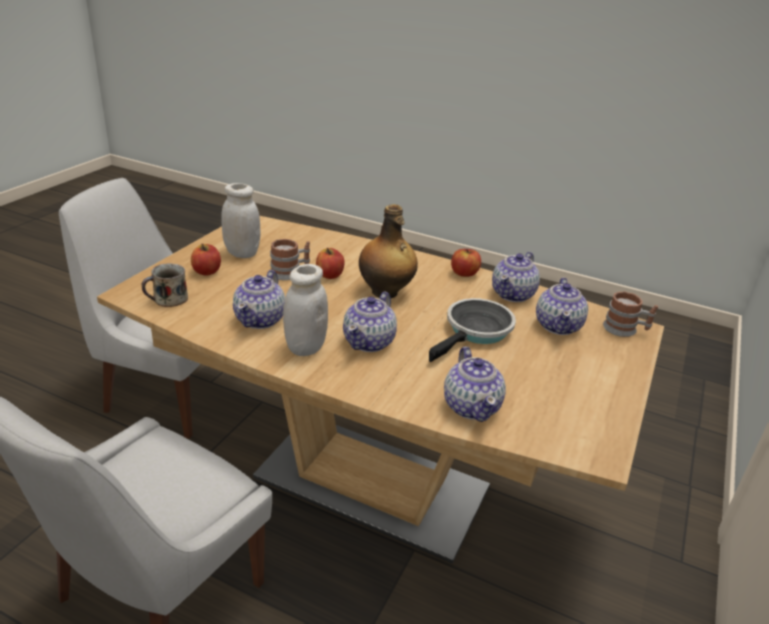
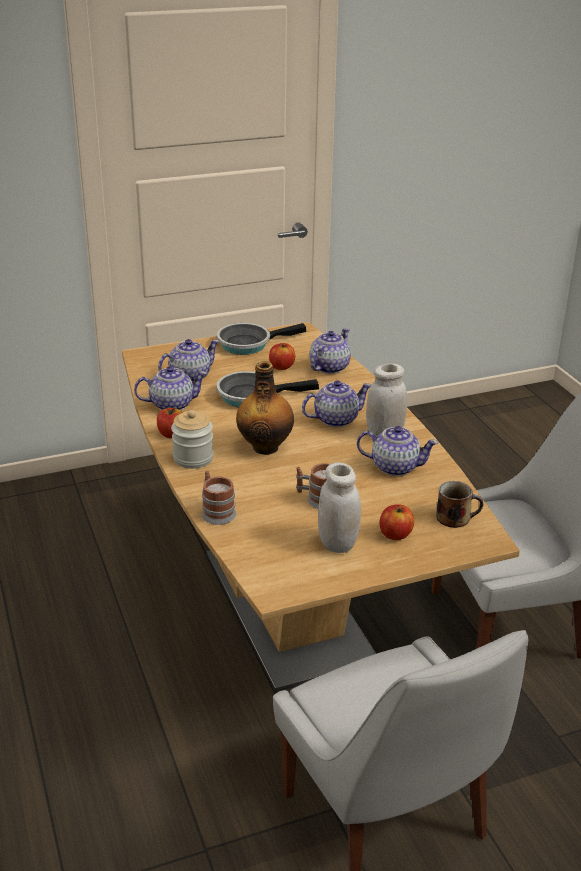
camera: 135 degrees left, 0 degrees up
(260, 319) = (394, 466): teapot -> teapot turned 45 degrees clockwise
(330, 275) = (287, 481): apple -> apple (281, 367)
(418, 264) = (193, 458): none -> jar
(600, 395) = (248, 344): none -> frying pan
(625, 329) = (152, 357): mug -> mug (216, 511)

